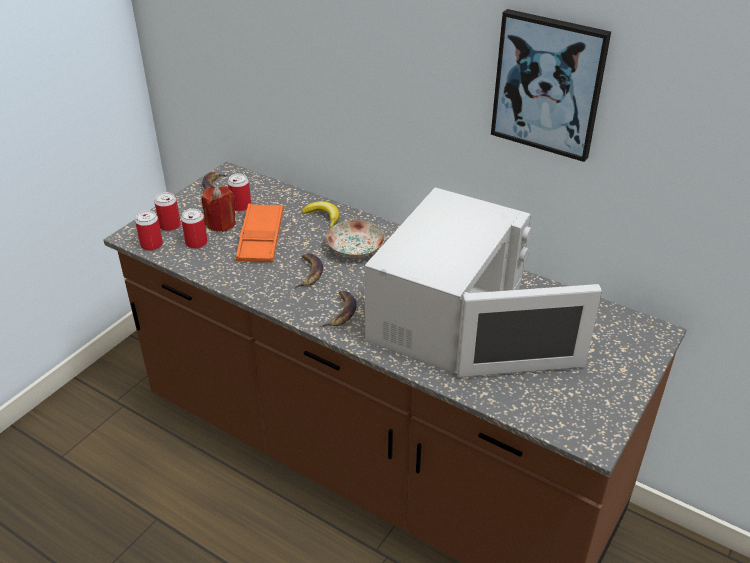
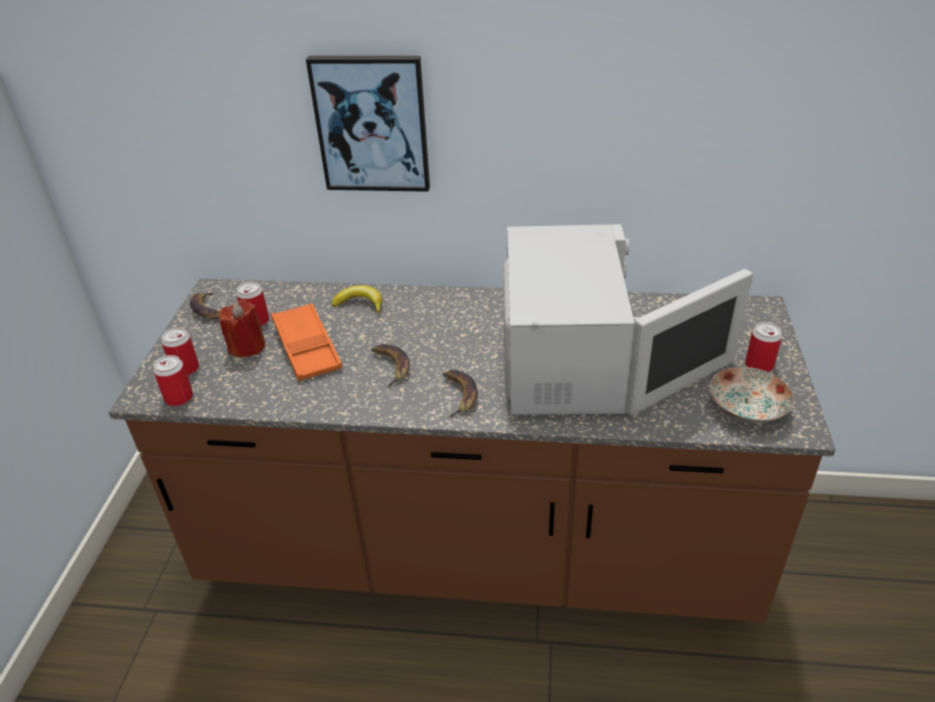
camera: 25 degrees left, 0 degrees up
(196, 243) = (234, 377): can -> can (759, 365)
(354, 248) = (419, 325): plate -> plate (746, 407)
(548, 84) = (610, 81): picture -> picture (372, 124)

